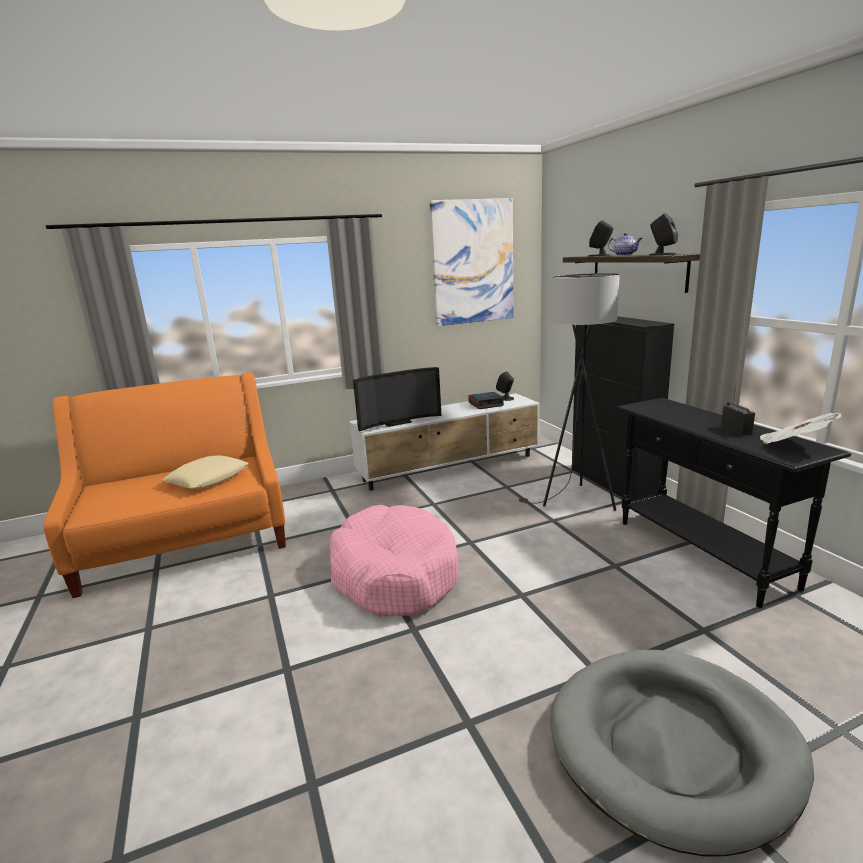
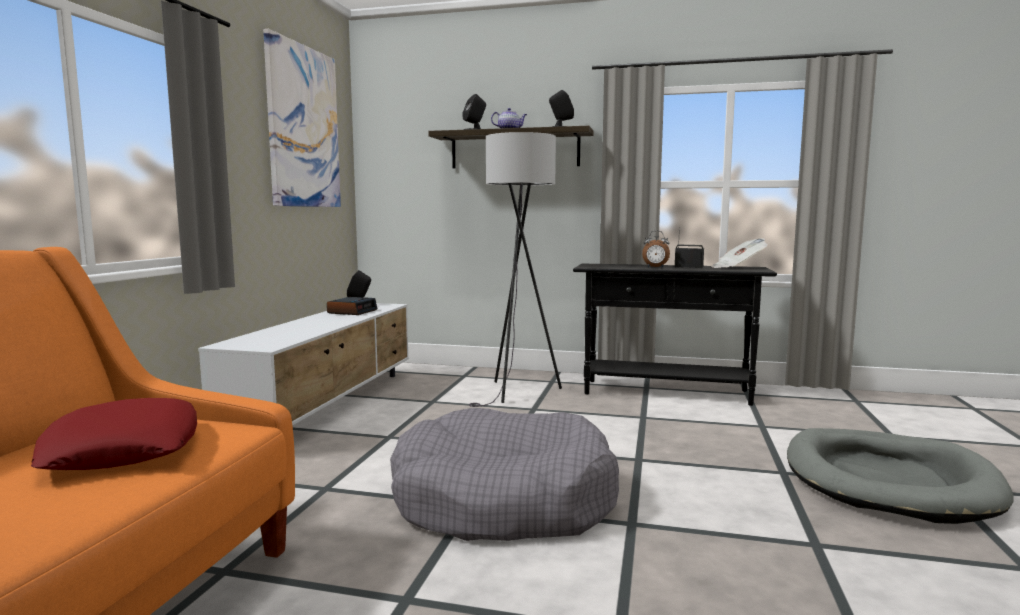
camera: 55 degrees left, 10 degrees down
(208, 478) = (123, 448): beige pillow -> red pillow
(394, 574) = (503, 500): pink dog bed -> grey dog bed
(396, 422) = (287, 337): television -> none
(612, 482) = (514, 374): black cabinet -> none
(696, 422) = (655, 267): none -> alarm clock

